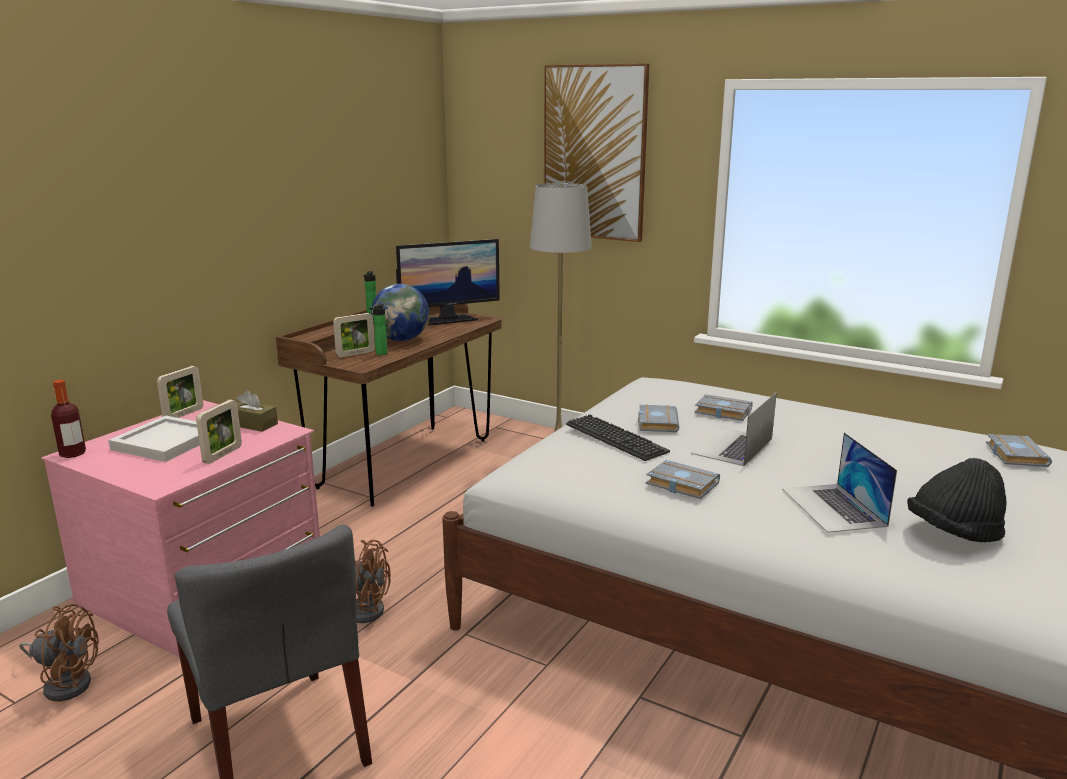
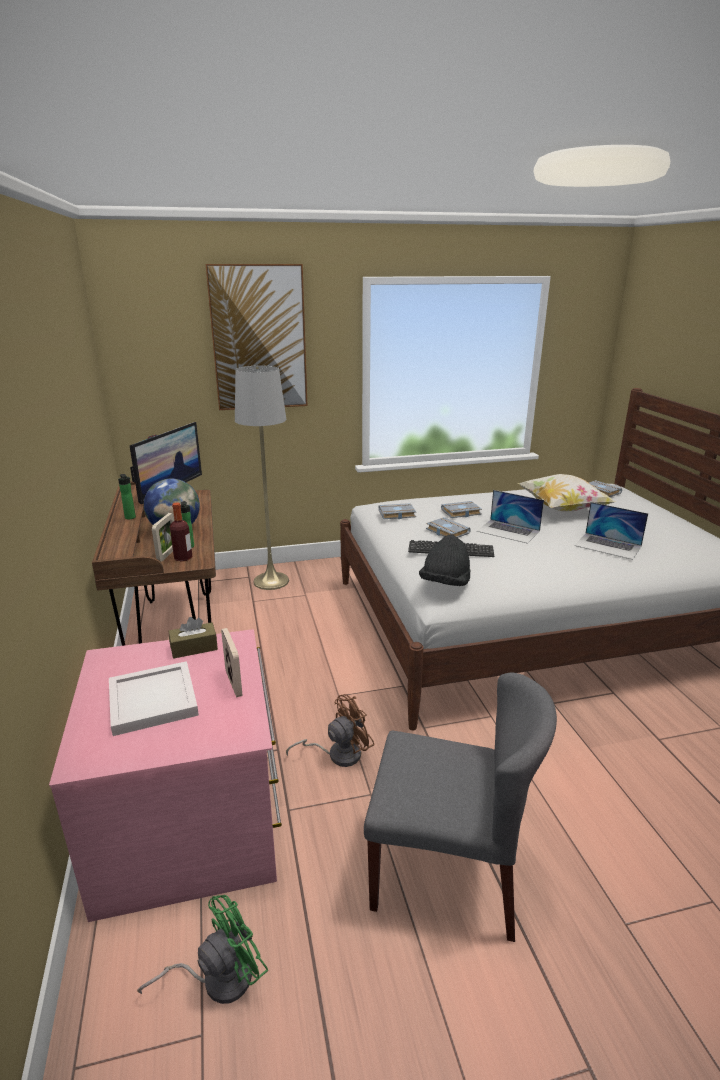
camera: 45 degrees left, 5 degrees up
(66, 682) = (217, 978): brown fan -> green fan
(73, 454) = (81, 761): bottle -> bottle (183, 558)
(184, 414) = (103, 670): picture frame -> none
(680, 484) = (535, 563): grey book -> grey book (396, 514)
(732, 446) = (508, 531): laptop -> laptop turned 45 degrees counterclockwise
(880, 451) = (562, 509): none -> pillow
(953, 533) = (661, 538): black hat -> black hat (445, 584)

